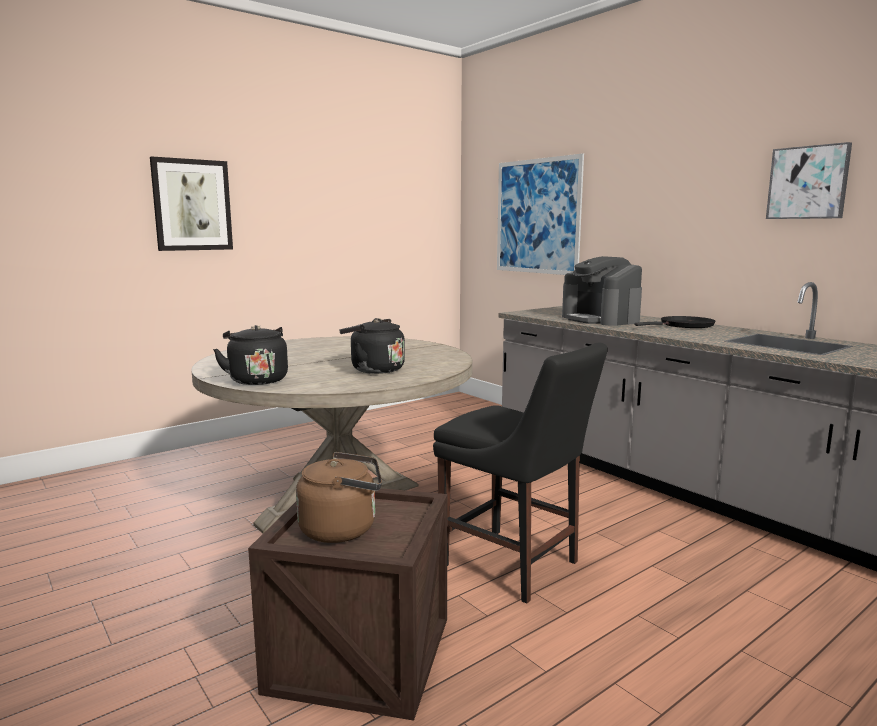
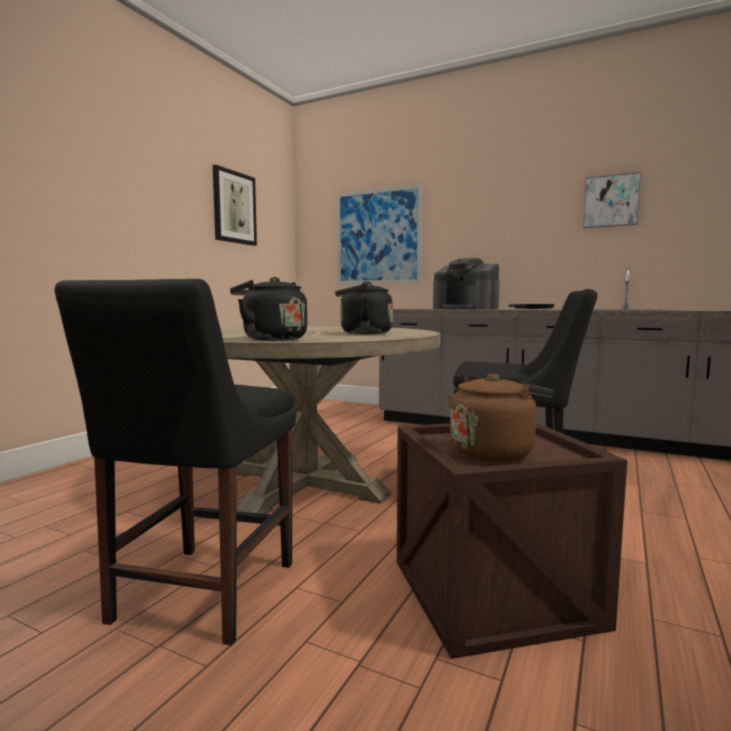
camera: 25 degrees left, 5 degrees down
(158, 591) = (199, 596): none -> black chair
(192, 205) = (72, 190): picture -> picture (234, 207)

